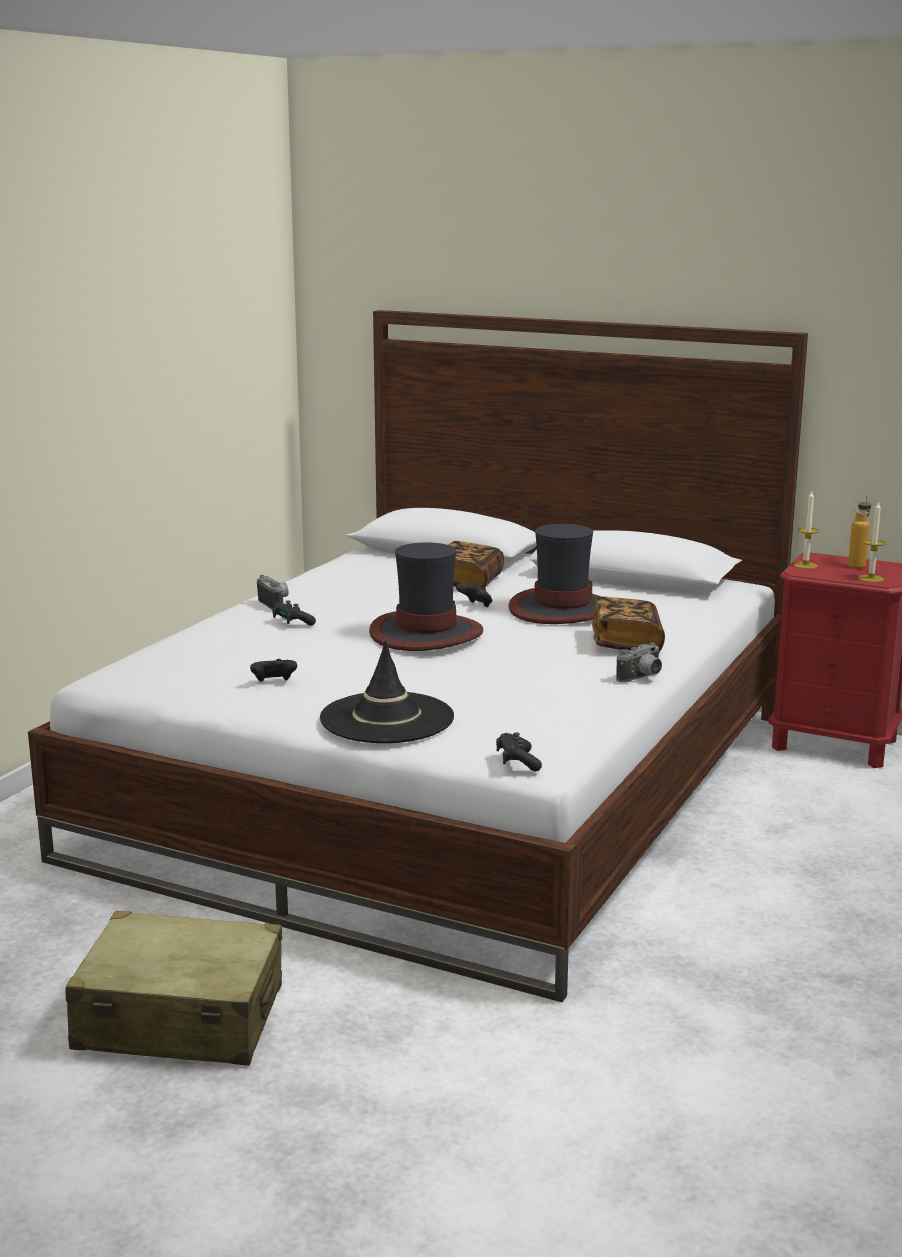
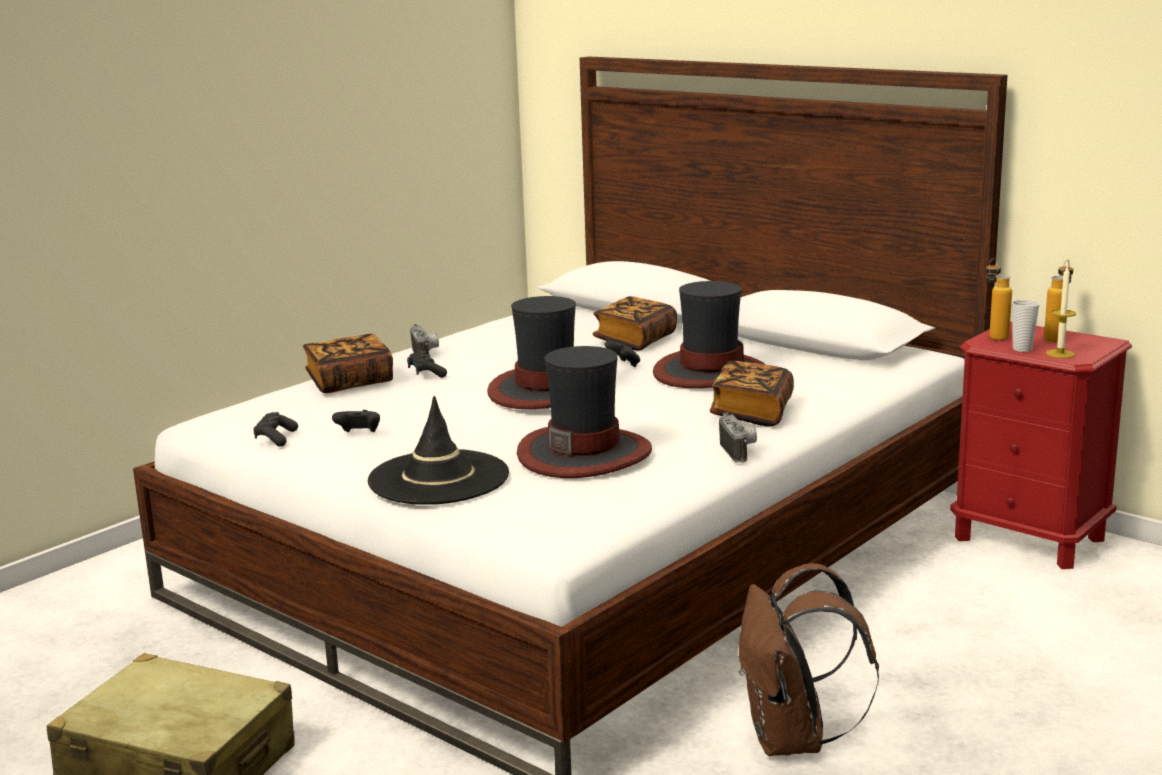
camera: 15 degrees right, 0 degrees up
(223, 634) = (350, 382): none -> book
(505, 688) = (584, 453): none -> hat
(517, 762) = (535, 534): black game controller -> black game controller (276, 438)
(642, 678) = (740, 451): camera -> camera turned 75 degrees counterclockwise
(731, 931) = (793, 740): none -> brown backpack
(805, 565) = (994, 336): candle -> bottle
(837, 576) = (1022, 349): none -> cup

